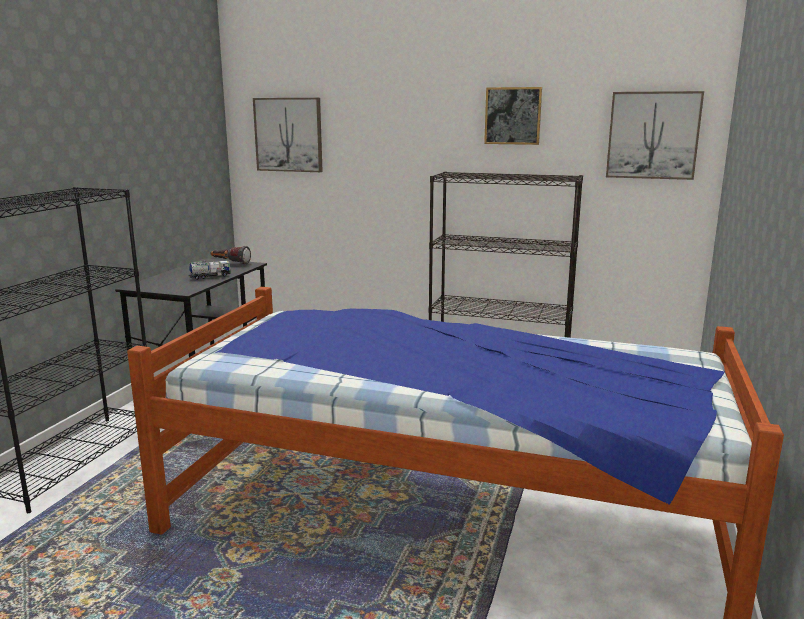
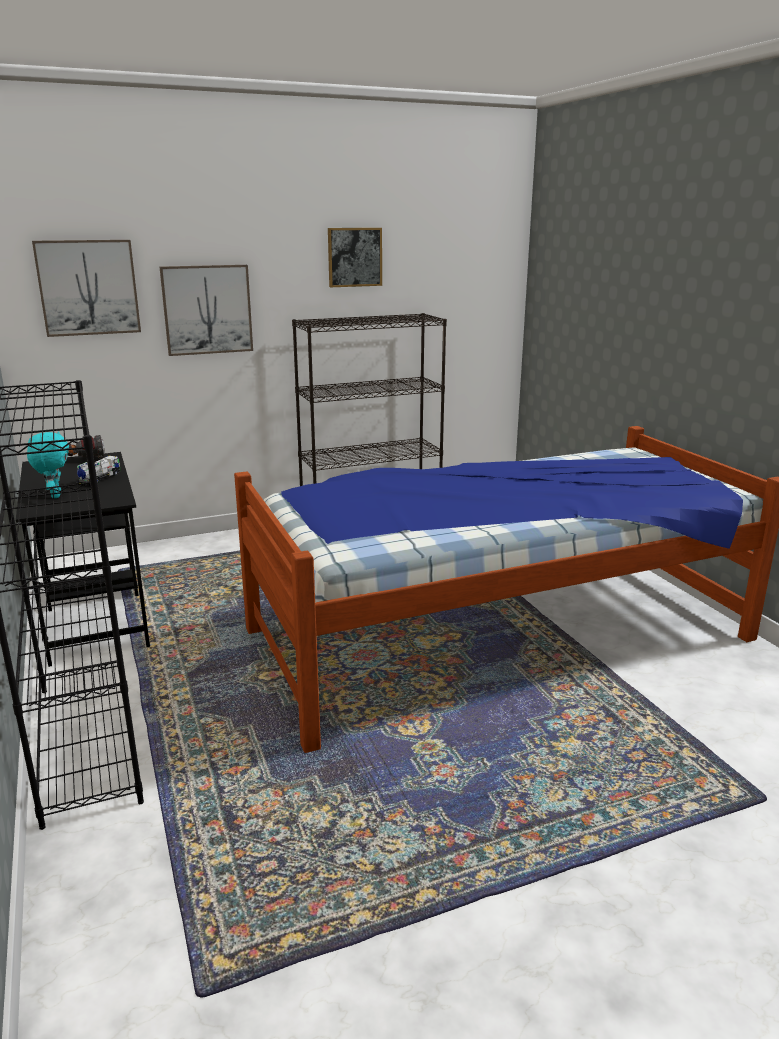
camera: 40 degrees left, 5 degrees up
(165, 280) = (55, 495): none -> turquoise plush toy
(653, 135) = (474, 272): picture -> picture (207, 309)

